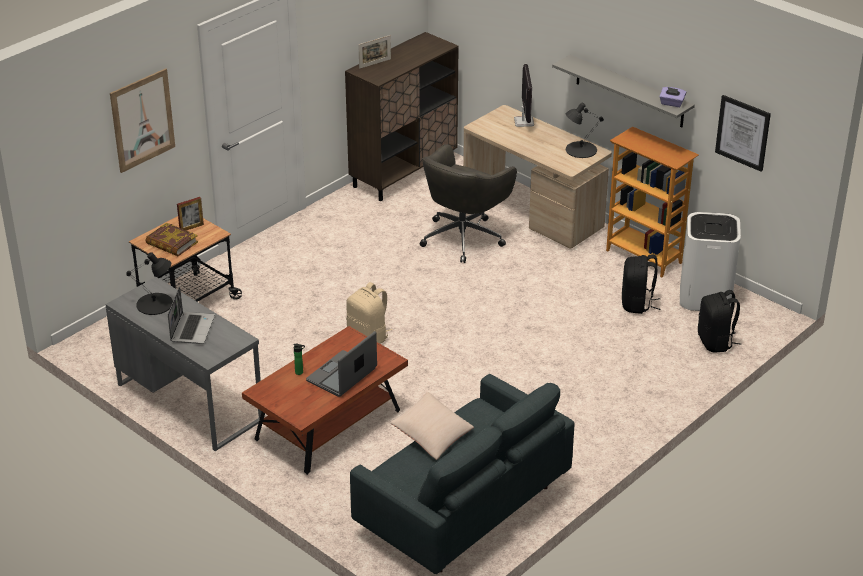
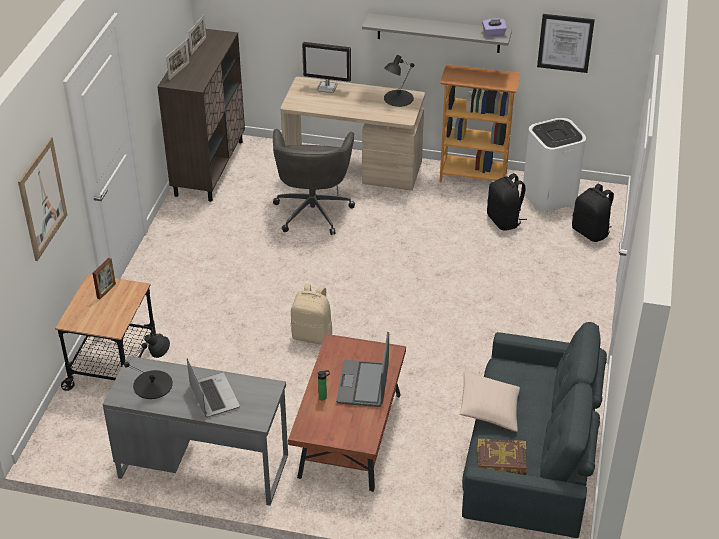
camera: 30 degrees left, 5 degrees up
(171, 243) = (101, 314): book -> book (501, 461)
(412, 48) = (198, 46): none -> picture frame
(523, 121) = (327, 87): monitor -> monitor turned 135 degrees clockwise

